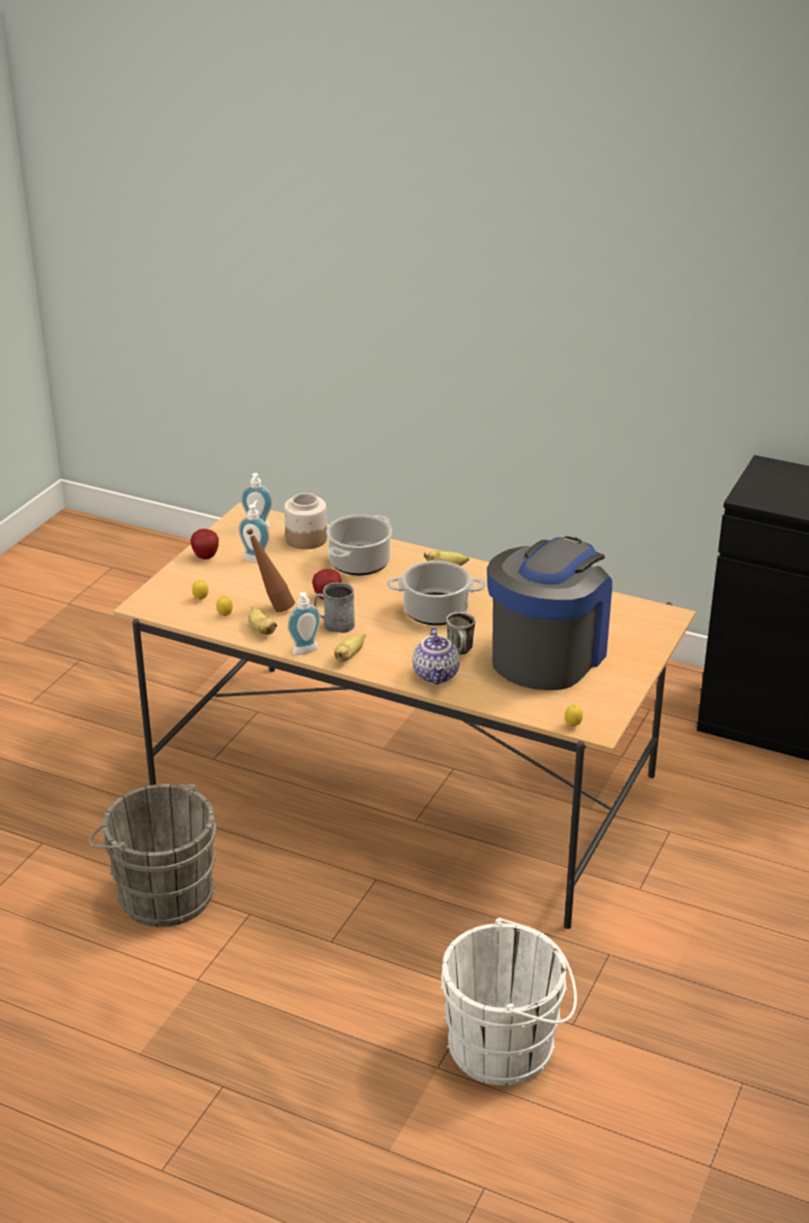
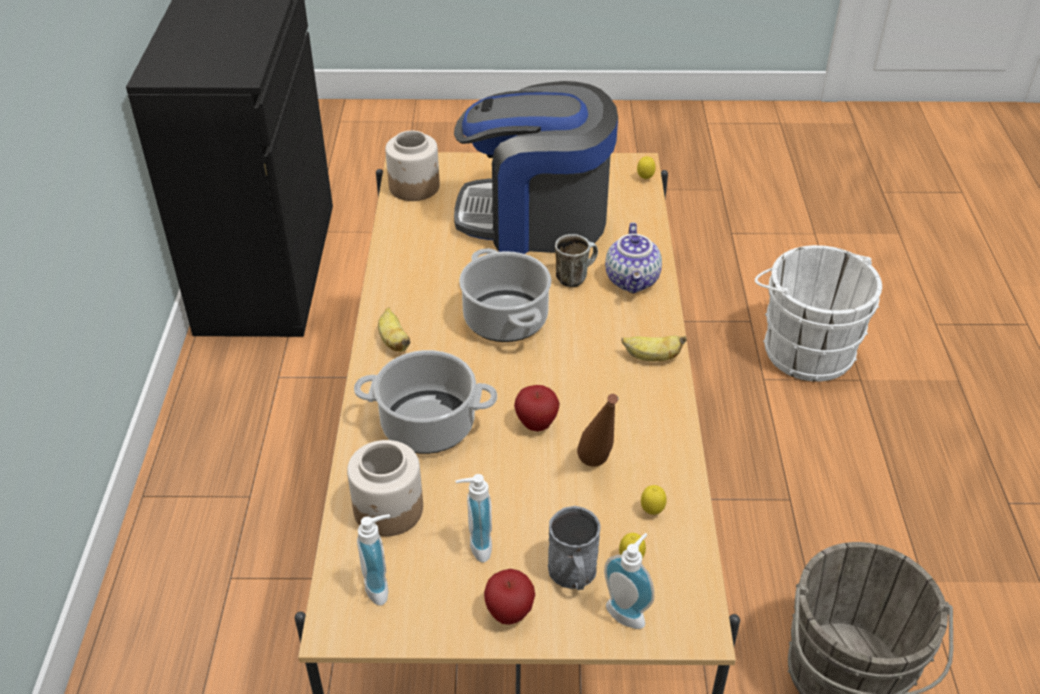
camera: 115 degrees left, 10 degrees up
(261, 630) = (657, 458): banana -> none
(306, 652) = (671, 397): soap dispenser -> soap dispenser (628, 611)
(334, 624) = (593, 394): grey mug -> grey mug (573, 574)
(437, 675) = (633, 281): teapot -> teapot turned 120 degrees clockwise
(631, 612) = (415, 186): none -> jar

